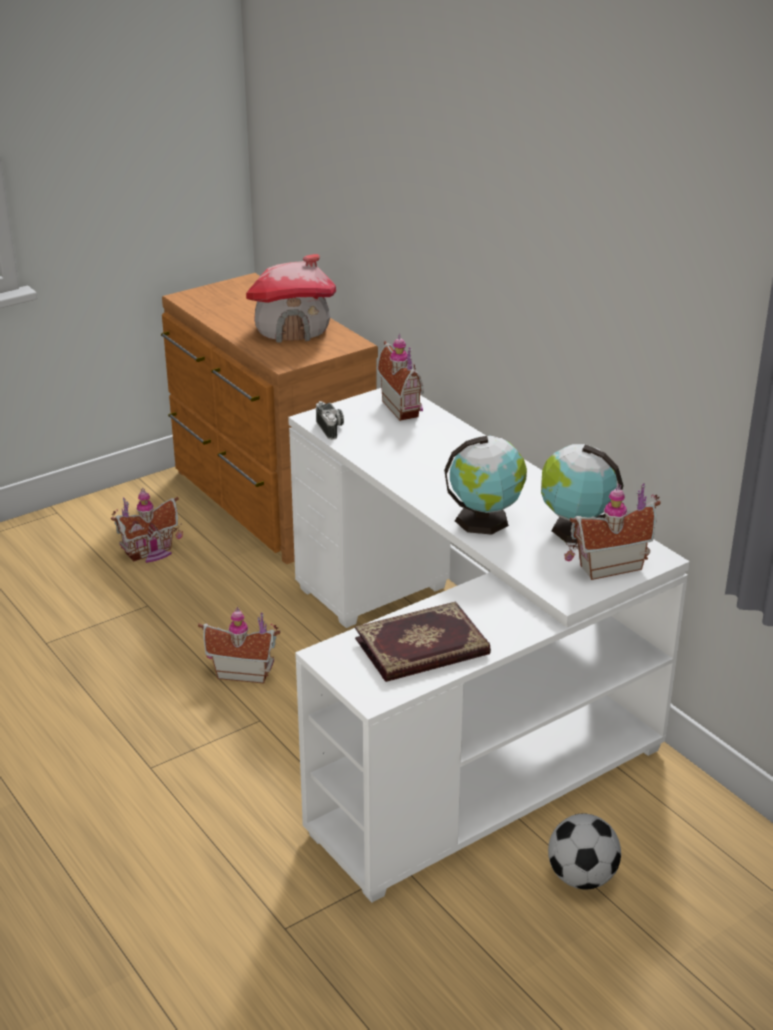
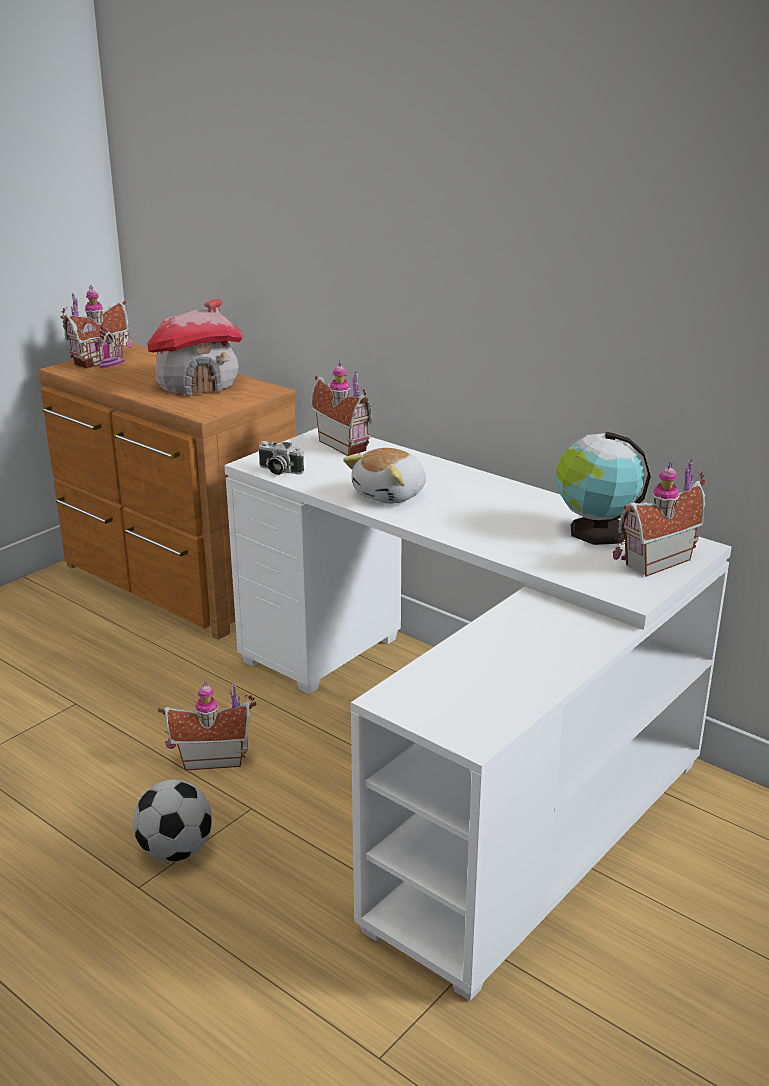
camera: 15 degrees left, 5 degrees down
(151, 553) = (62, 648): toy house -> toy house (102, 362)
(331, 429) = (278, 471): camera -> camera turned 150 degrees clockwise
(416, 467) = (391, 495): none -> plush toy
(422, 648) = (499, 674): book -> none
(485, 519) = (495, 534): globe -> none
(581, 877) = (687, 920): football -> football (175, 850)

